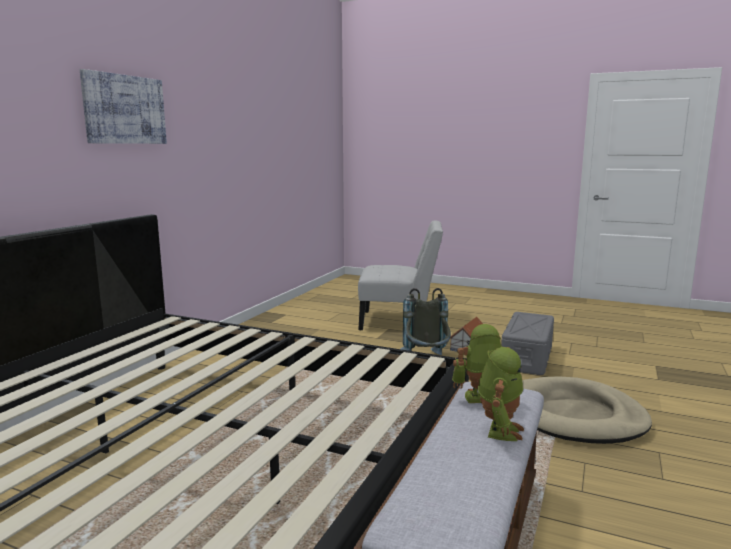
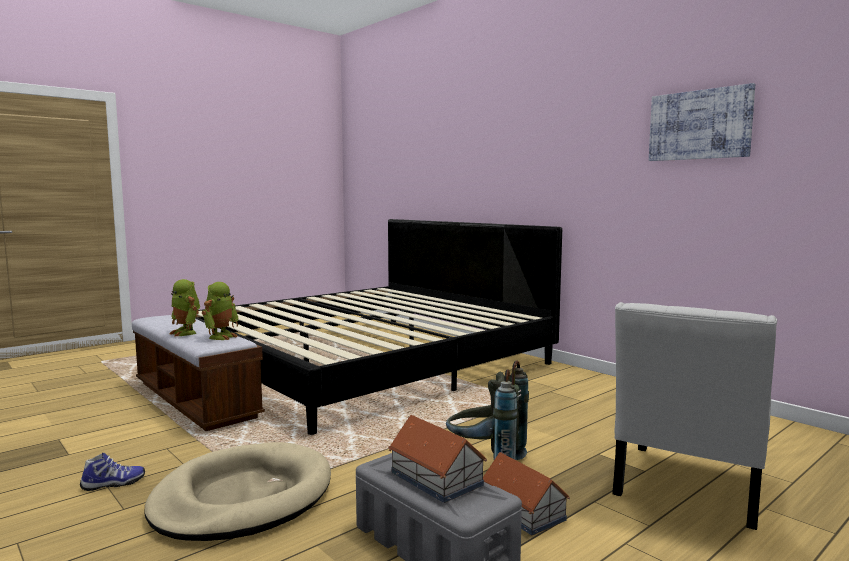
camera: 115 degrees right, 5 degrees down
(125, 109) = (560, 137): picture -> picture (699, 125)
(527, 323) = (436, 479): none -> toy house
(656, 478) = (113, 484): none -> shoe

